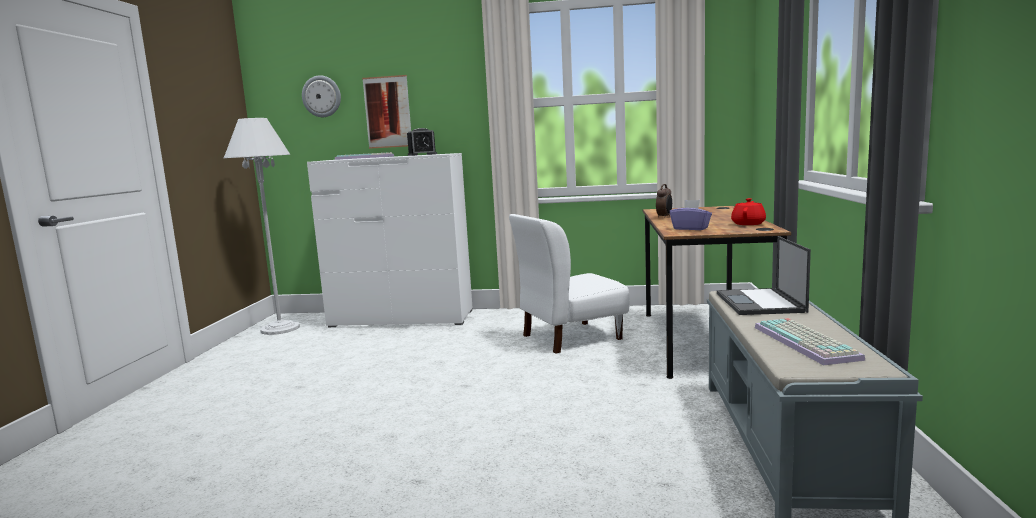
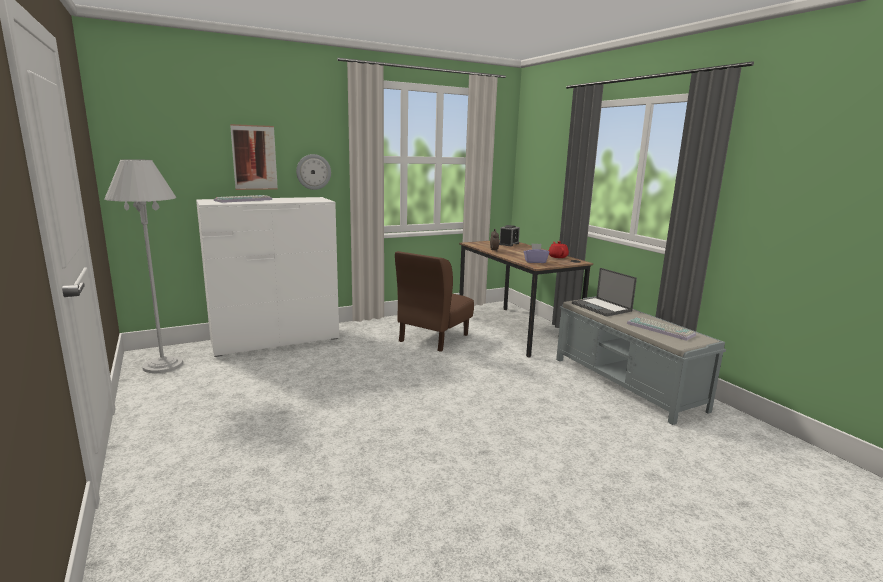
camera: 35 degrees left, 5 degrees up
(322, 96) = (185, 137): wall clock -> wall clock (313, 172)
(422, 155) = (301, 200): alarm clock -> alarm clock (509, 244)
(570, 337) = (433, 338): white chair -> brown chair

